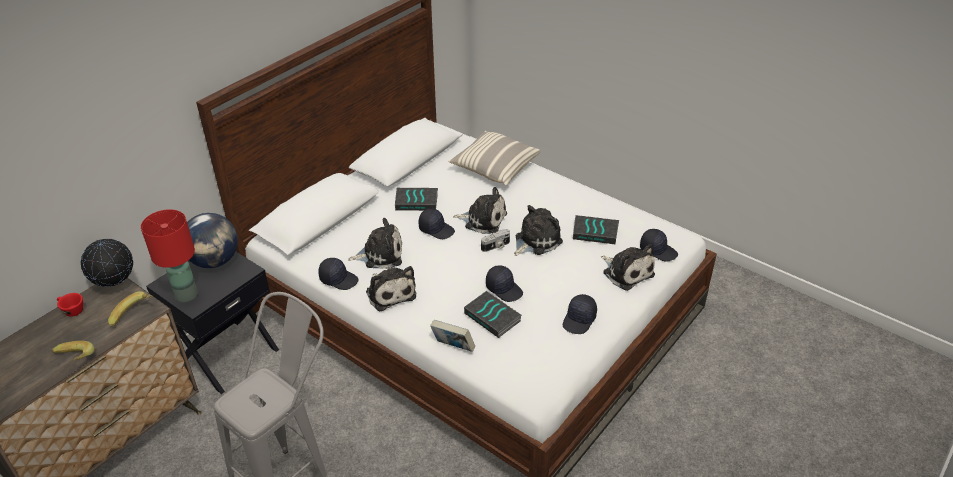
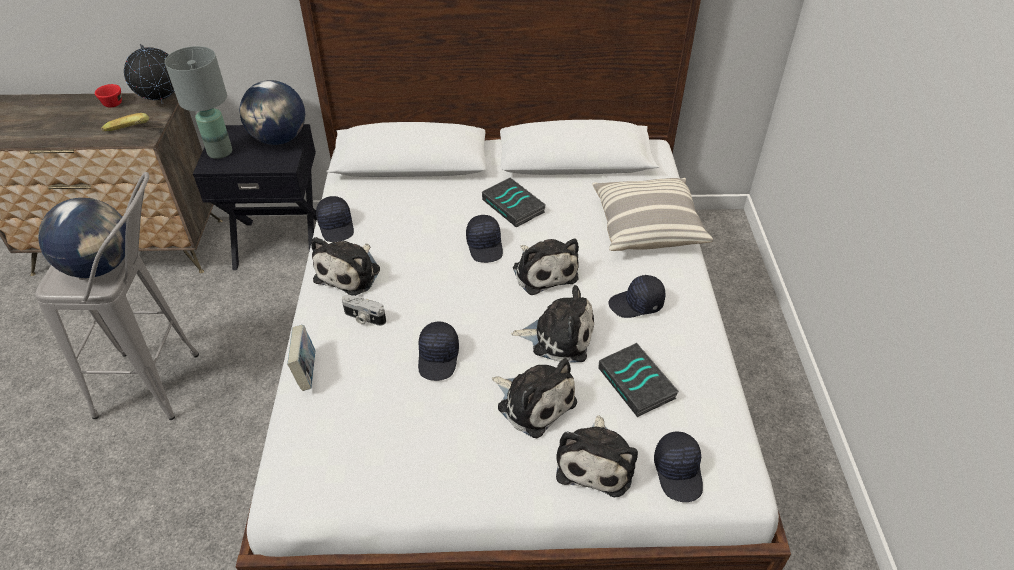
camera: 50 degrees right, 5 degrees up
(74, 361) = (51, 139): banana -> none
(186, 295) = (219, 152): red table lamp -> grey table lamp
(263, 391) = (100, 267): none -> globe
(380, 254) = (402, 231): plush toy -> plush toy (533, 402)
(493, 317) = (381, 376): book -> none
(496, 246) = (507, 308): camera -> camera (364, 318)
(579, 320) = (453, 463): black cap -> black cap (636, 304)

